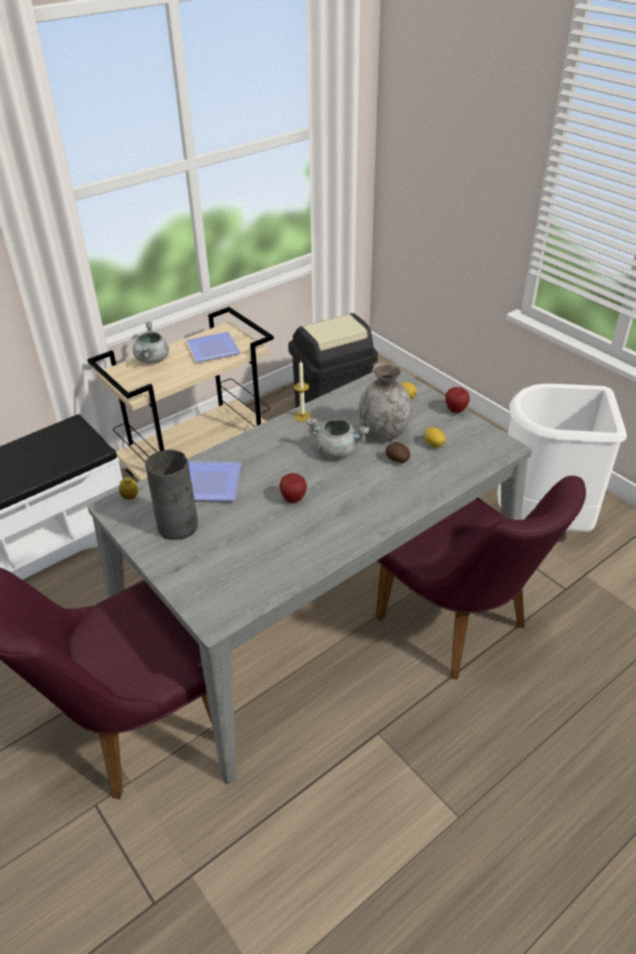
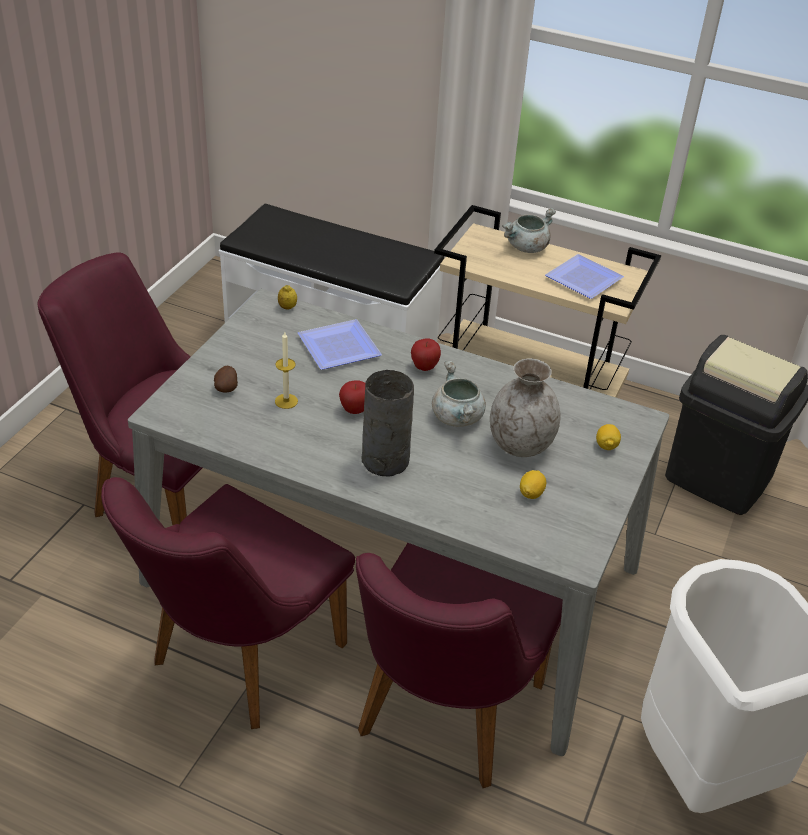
camera: 60 degrees right, 0 degrees up
(178, 527) = (265, 350): grey vase -> grey vase (384, 461)
(302, 416) = (498, 374): candle -> candle (286, 401)
(352, 737) = (235, 662): none -> purple chair
(397, 459) = (477, 469): potato -> potato (226, 387)
(455, 410) = (618, 496): apple -> apple (424, 367)

